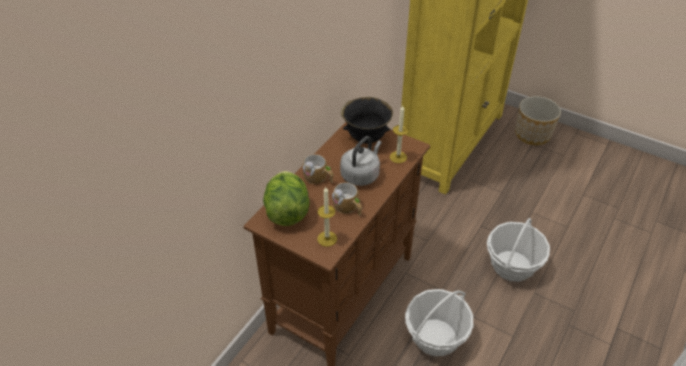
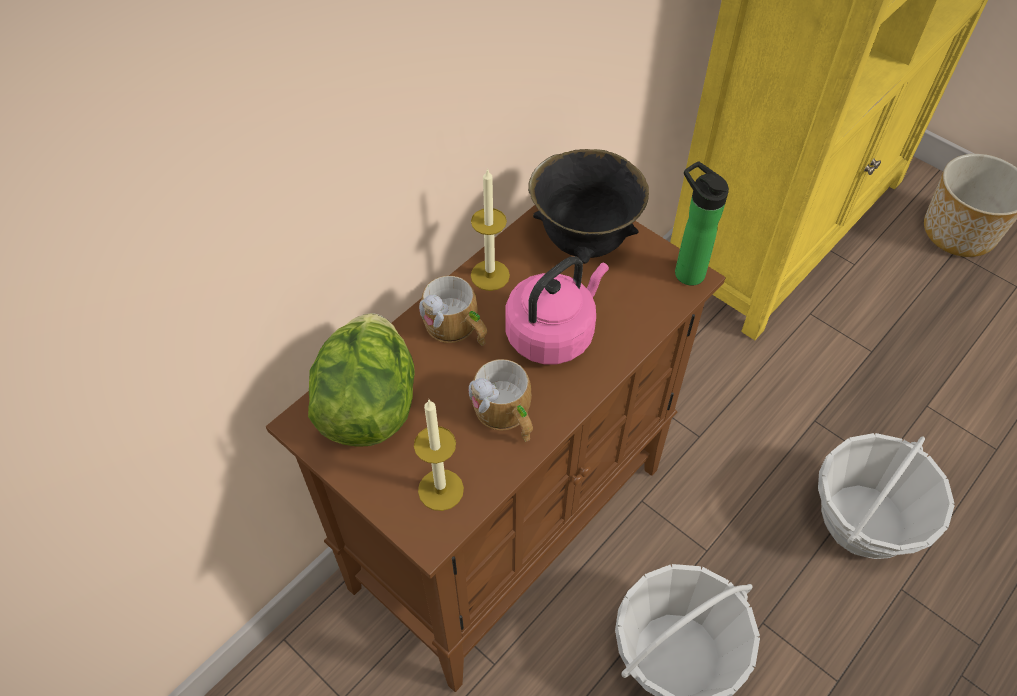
camera: 10 degrees right, 10 degrees up
(361, 174) = (553, 333): grey kettle -> pink kettle
(398, 157) = (646, 300): candle -> candle (490, 275)
(413, 144) = (686, 271): none -> bottle

